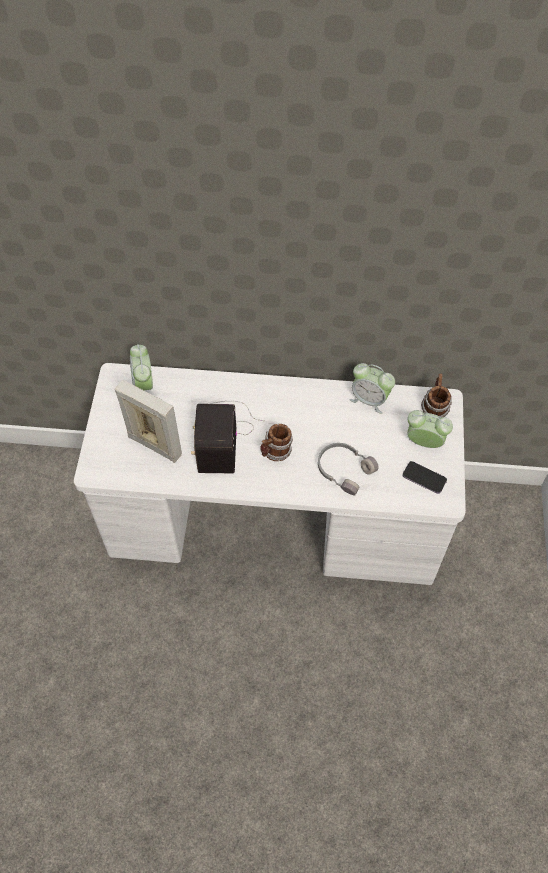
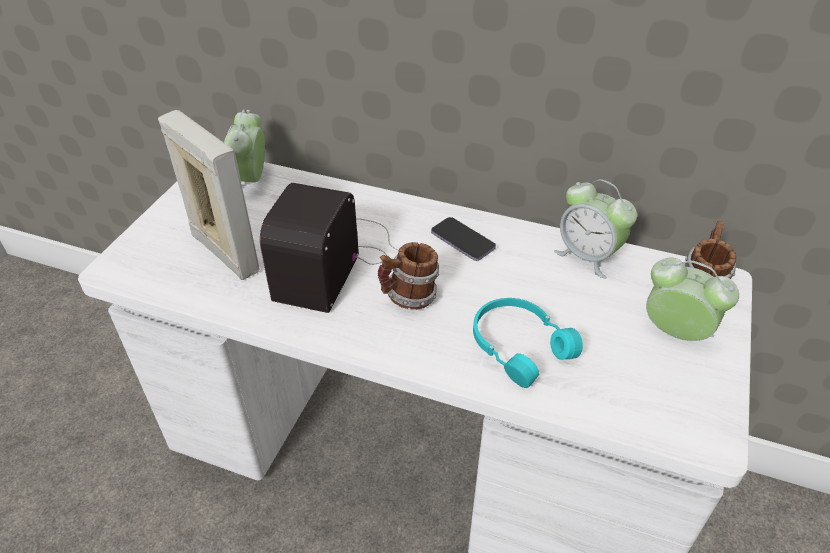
camera: 15 degrees right, 15 degrees down
(344, 469) = (519, 345): grey headphones -> turquoise headphones
(424, 478) = (667, 389): phone -> phone (462, 241)

